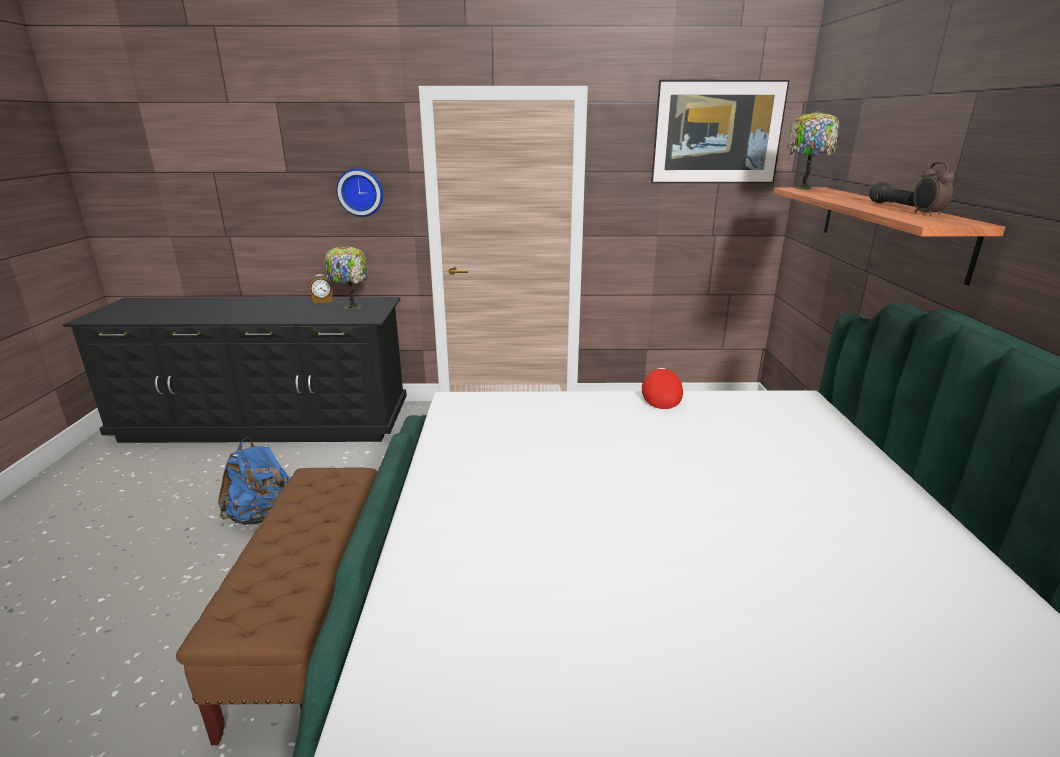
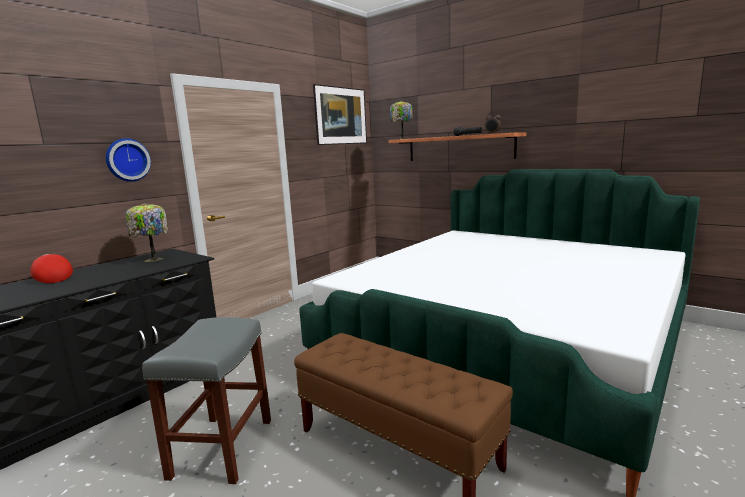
camera: 50 degrees left, 10 degrees down
(263, 516) = (222, 447): blue backpack -> grey stool
(322, 301) = (110, 265): alarm clock -> none
(659, 398) = (416, 247): red cap -> red cap (52, 279)

